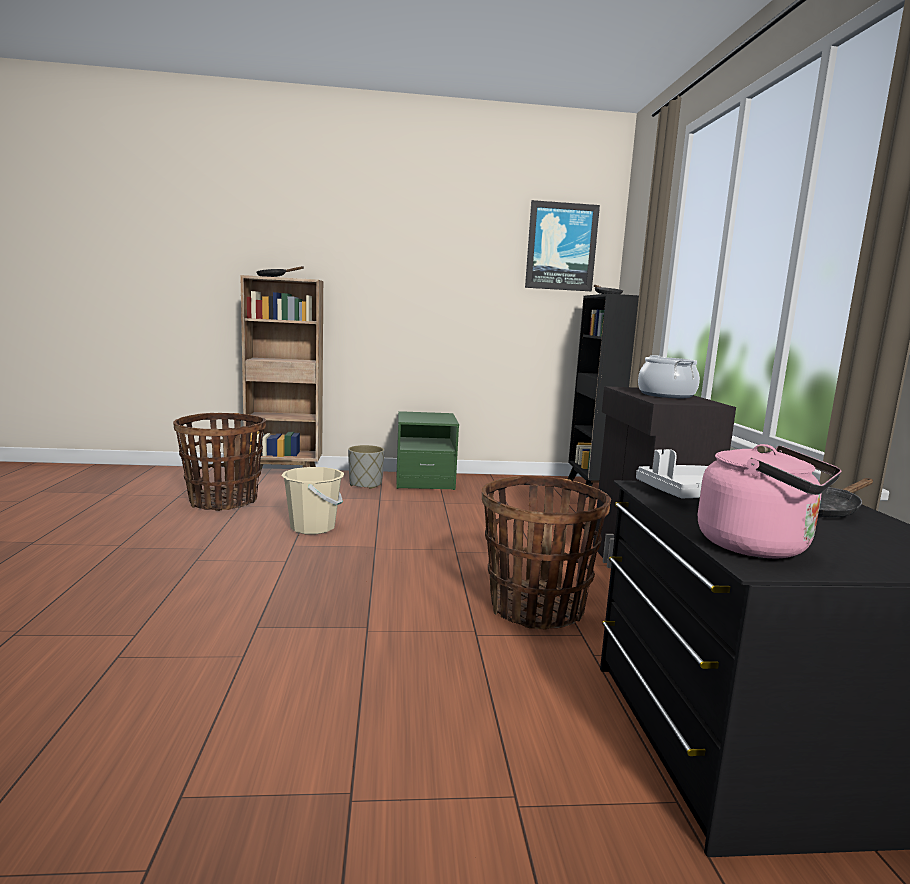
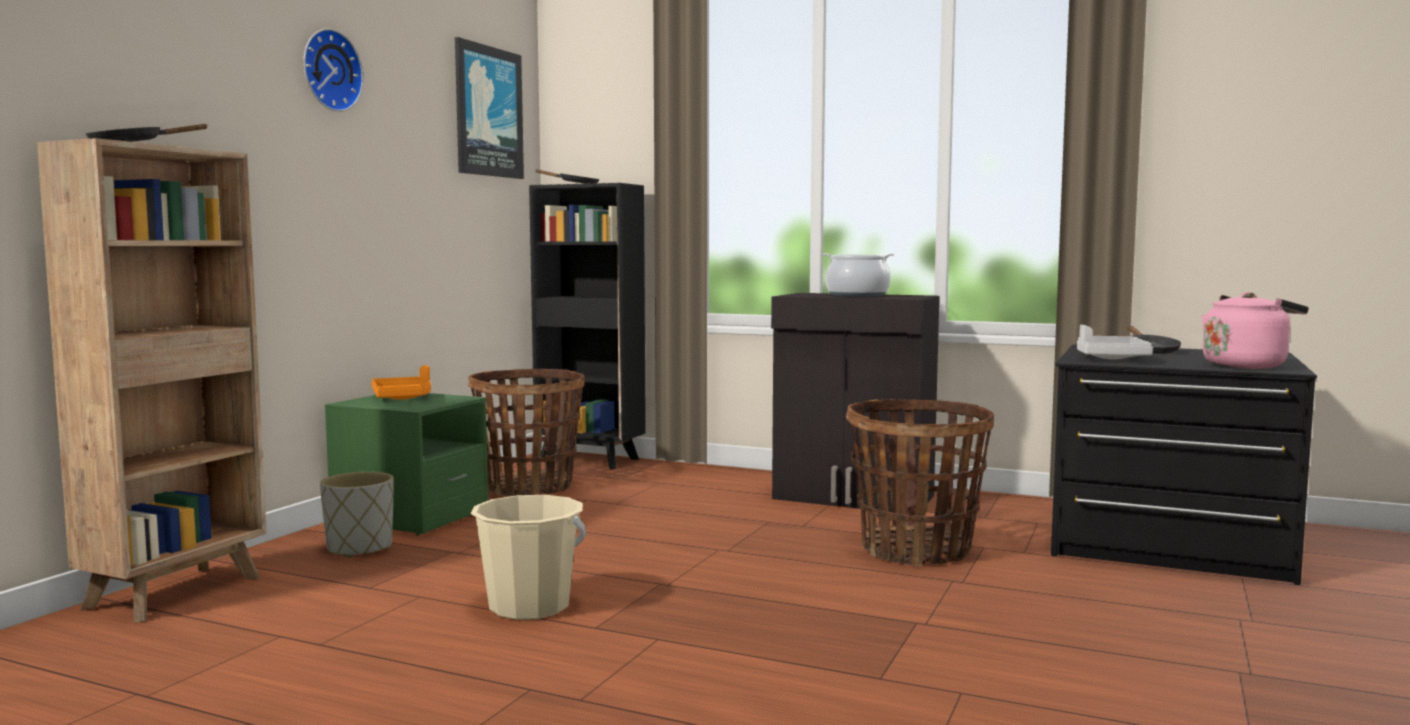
camera: 60 degrees left, 5 degrees down
(223, 501) = (265, 656): basket -> basket (529, 487)
(421, 232) = (329, 71): none -> wall clock
(431, 416) = (403, 398): none -> orange tray

